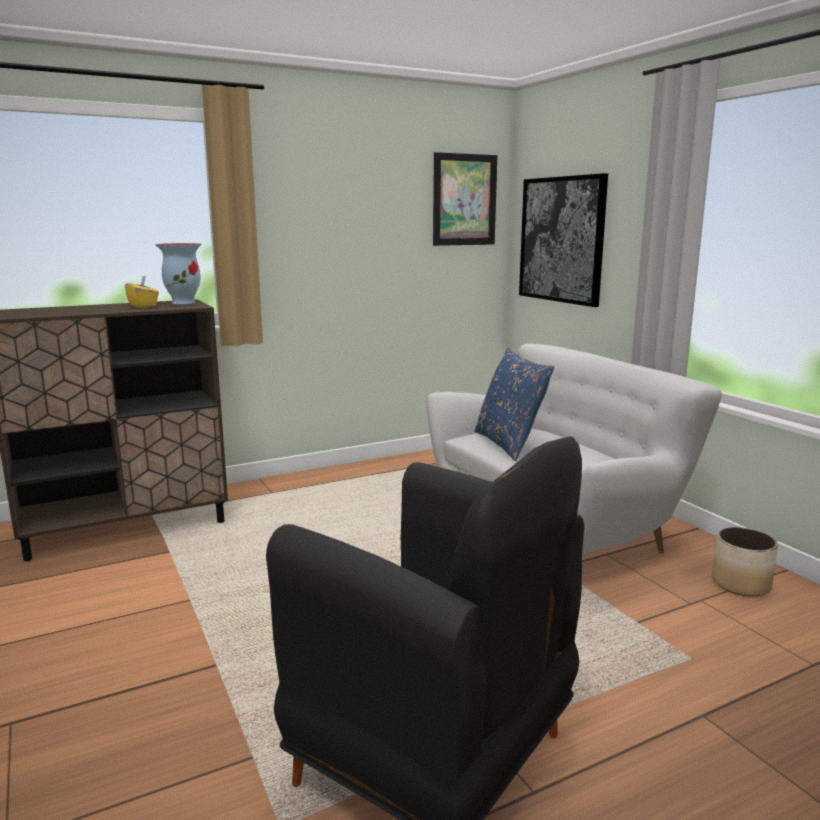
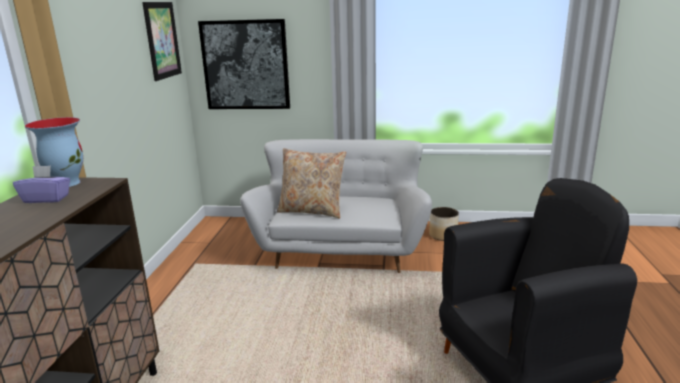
camera: 55 degrees left, 5 degrees up
(143, 305) = (47, 199): yellow tissue box -> purple tissue box
(509, 444) = (312, 211): blue pillow -> beige pillow

